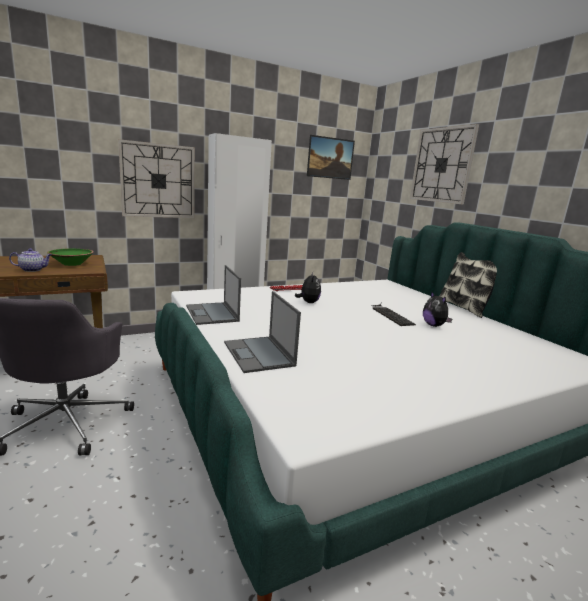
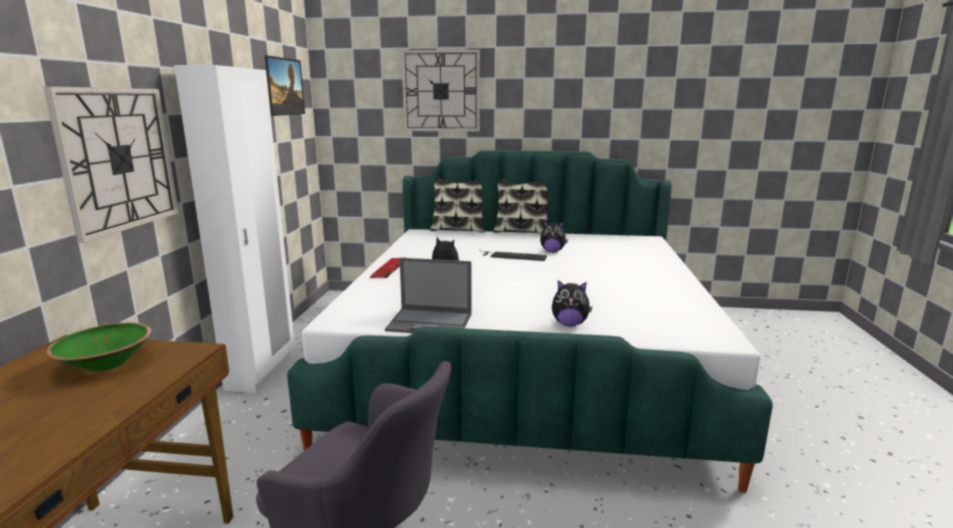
camera: 55 degrees left, 0 degrees up
(33, 270) = (96, 401): teapot -> none
(259, 354) = (569, 324): laptop -> plush toy
(417, 290) = (458, 229): none -> pillow

